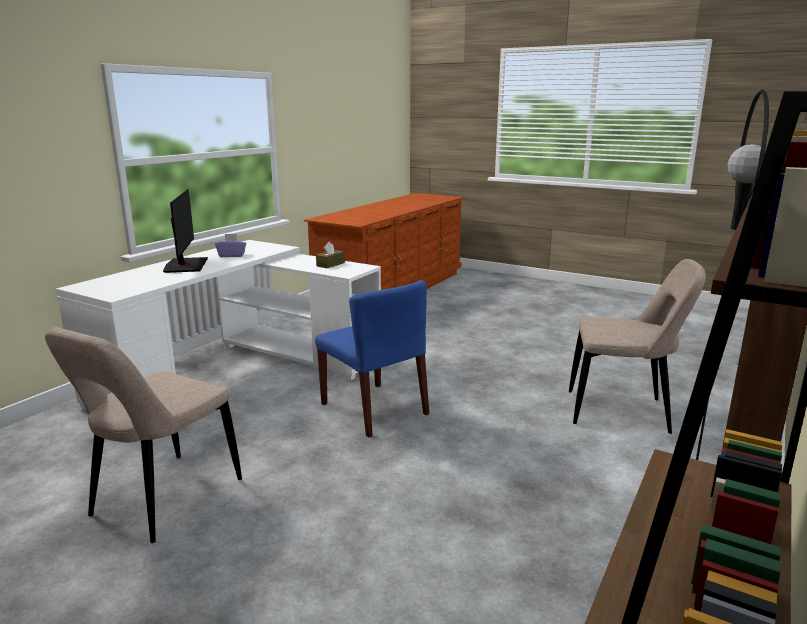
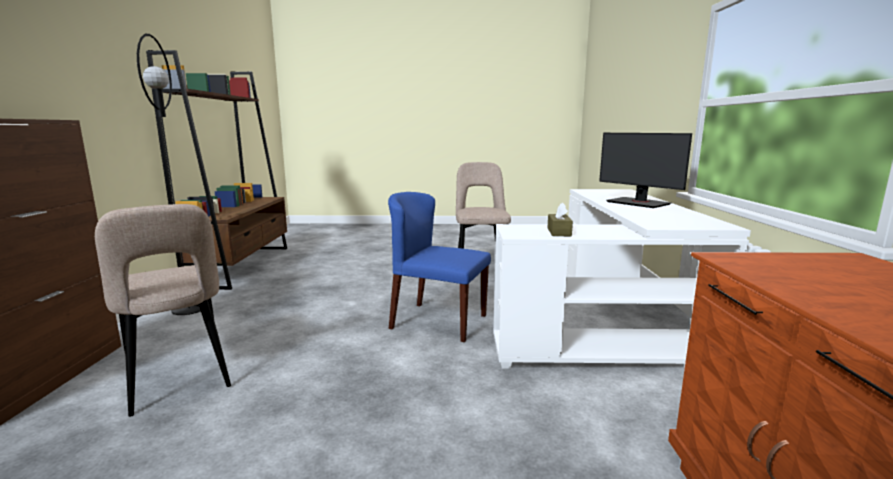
camera: 150 degrees right, 5 degrees down
(232, 255) = (654, 213): purple tissue box -> none
(623, 412) = (178, 379): beige chair -> beige chair turned 105 degrees counterclockwise

